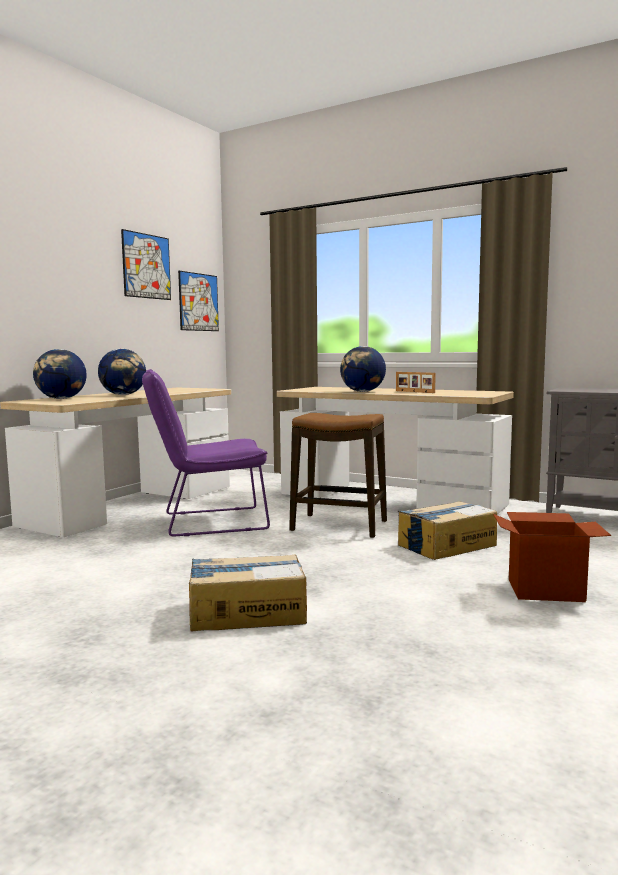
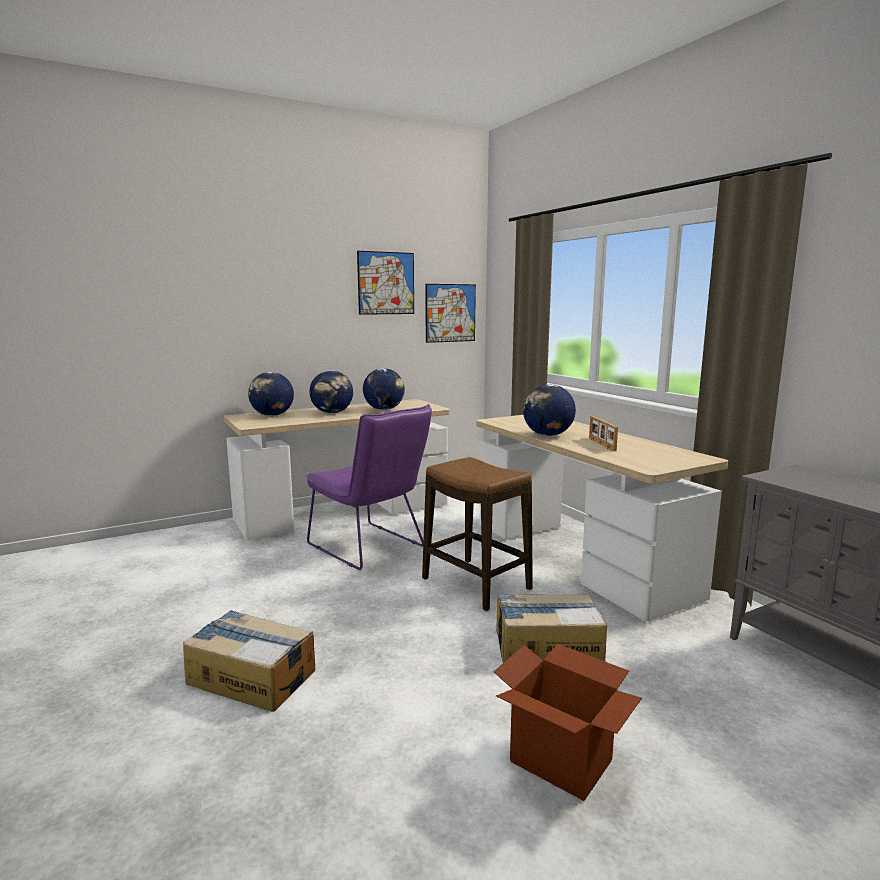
camera: 30 degrees right, 5 degrees up
(169, 391) = (384, 409): none -> globe
(206, 522) = (370, 548): purple chair -> purple chair turned 150 degrees counterclockwise

